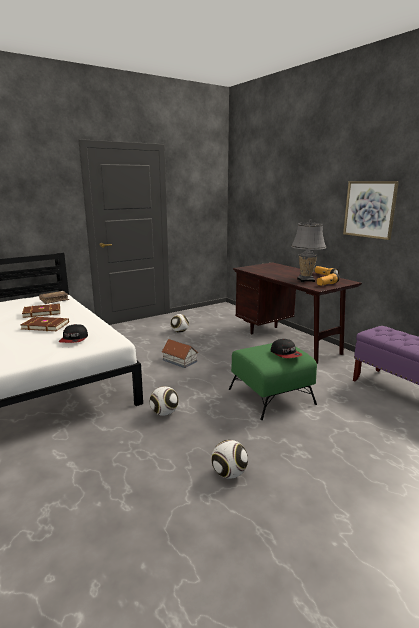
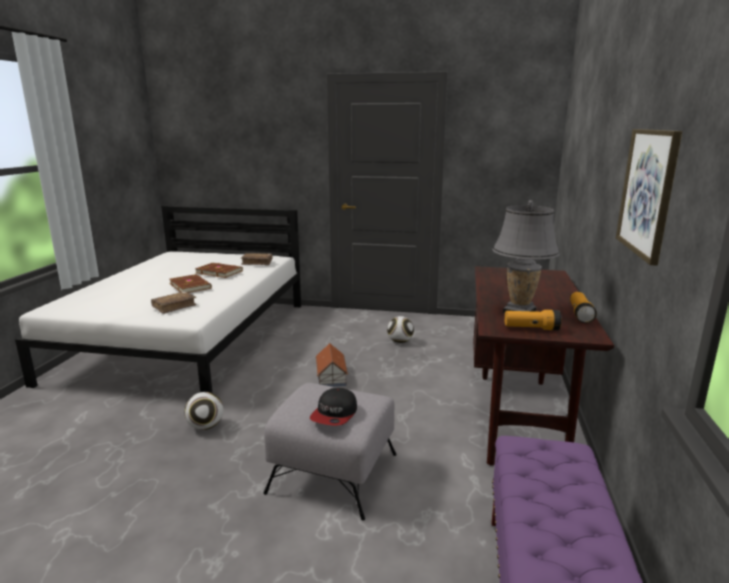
camera: 45 degrees right, 0 degrees up
(74, 339) = (174, 306): cap -> brown book
(229, 473) = (120, 527): football -> none
(271, 396) = (334, 473): green ottoman -> grey ottoman

